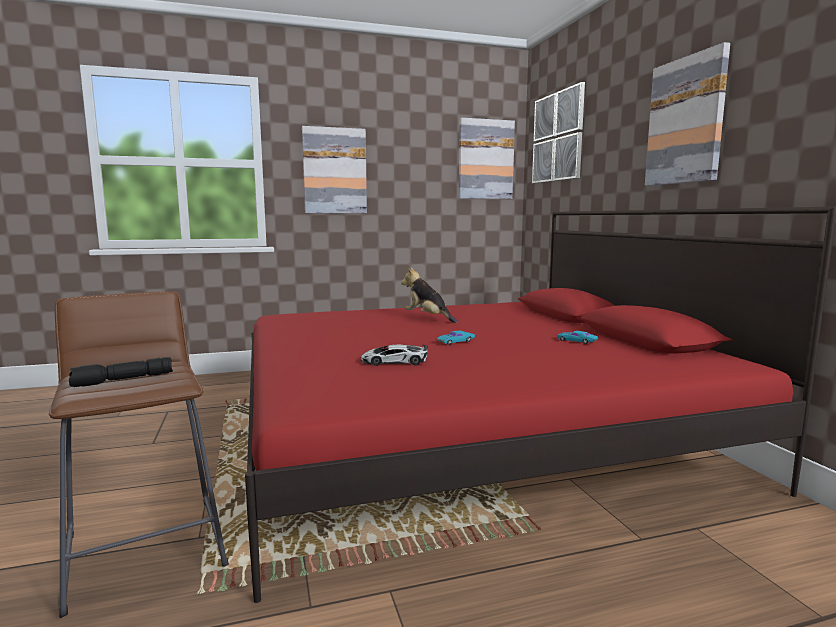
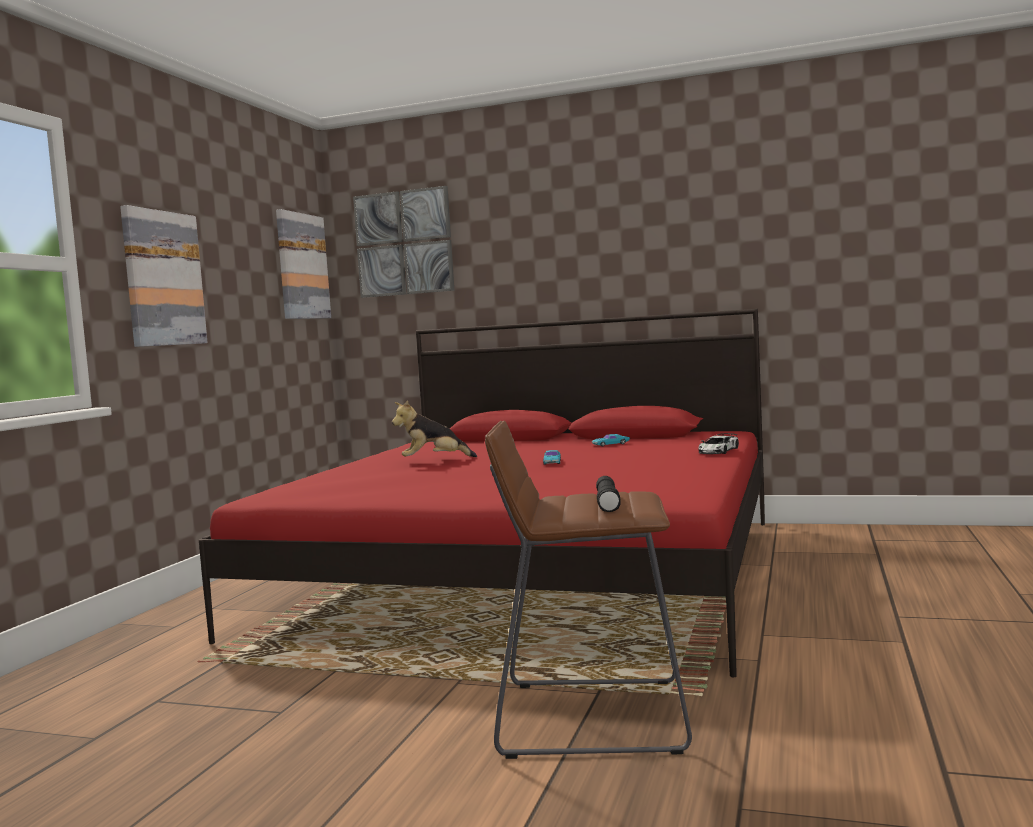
camera: 55 degrees left, 5 degrees down
(394, 361) = (588, 477): toy car -> toy car (718, 451)
(686, 121) = (603, 239): picture -> none

